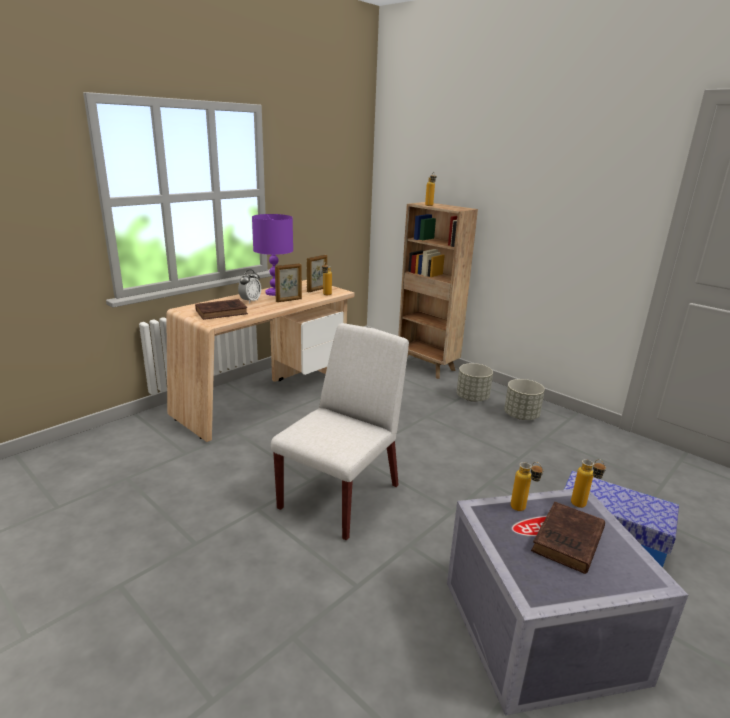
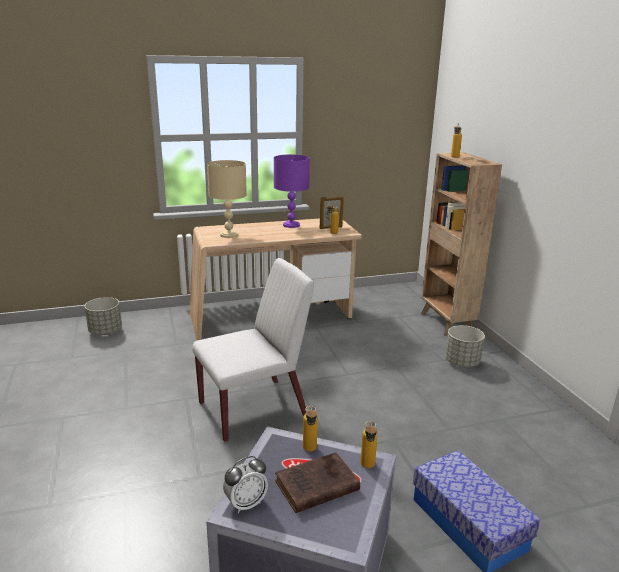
camera: 30 degrees right, 0 degrees up
(223, 312) = (229, 235): brown book -> beige table lamp
(250, 301) = (262, 229): alarm clock -> alarm clock (246, 503)
(289, 300) = (293, 233): picture frame -> none
(521, 416) = (497, 392): grey planter -> grey planter (106, 331)

